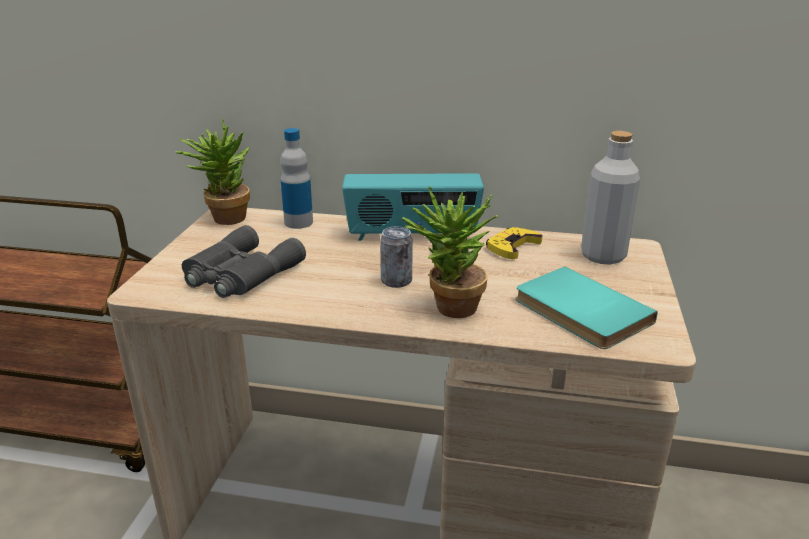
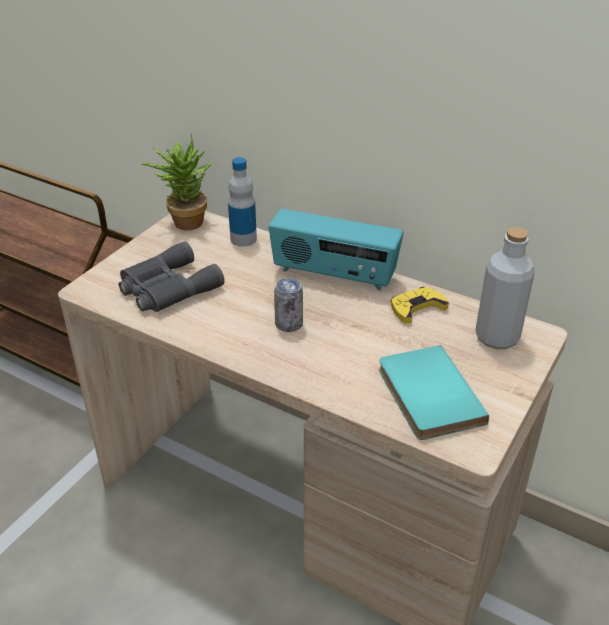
camera: 20 degrees right, 10 degrees up
(448, 309) = (314, 365): potted plant -> none

